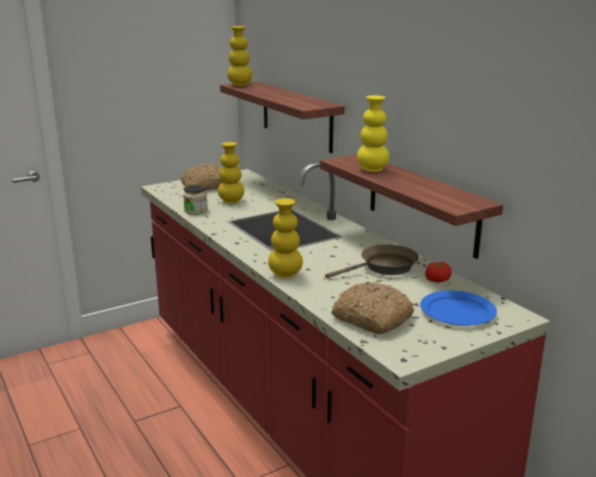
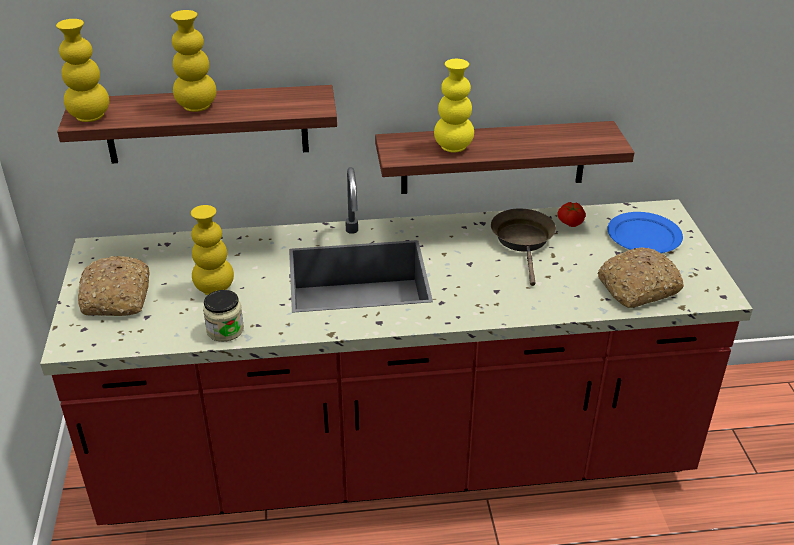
camera: 65 degrees left, 15 degrees up
(285, 274) = (503, 311): yellow vase -> yellow vase (197, 107)

